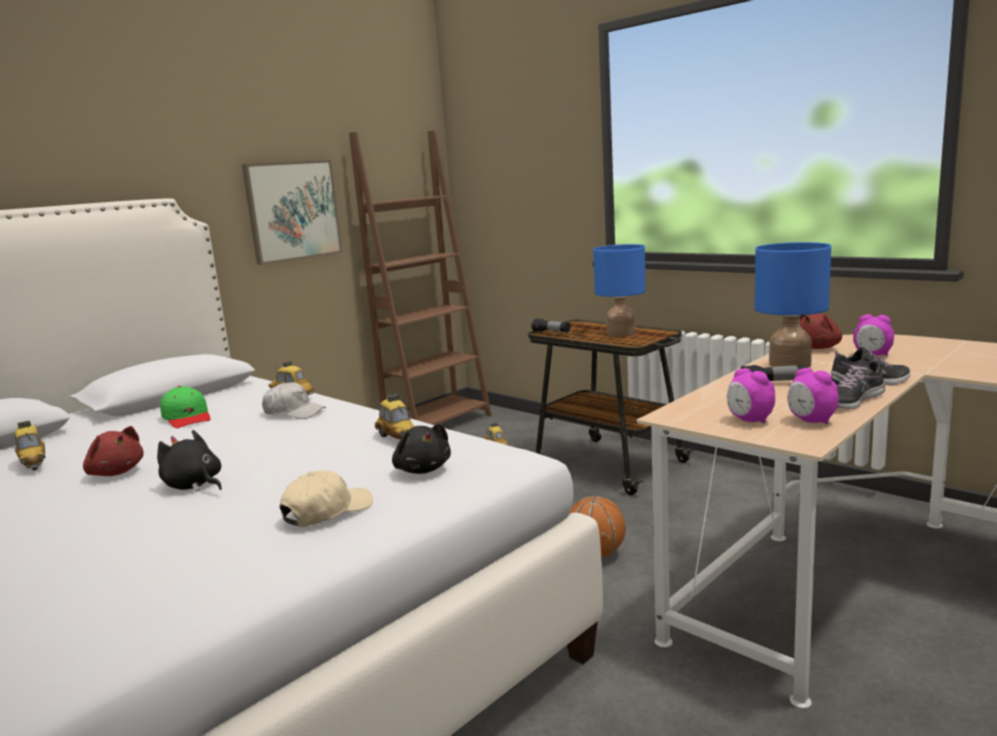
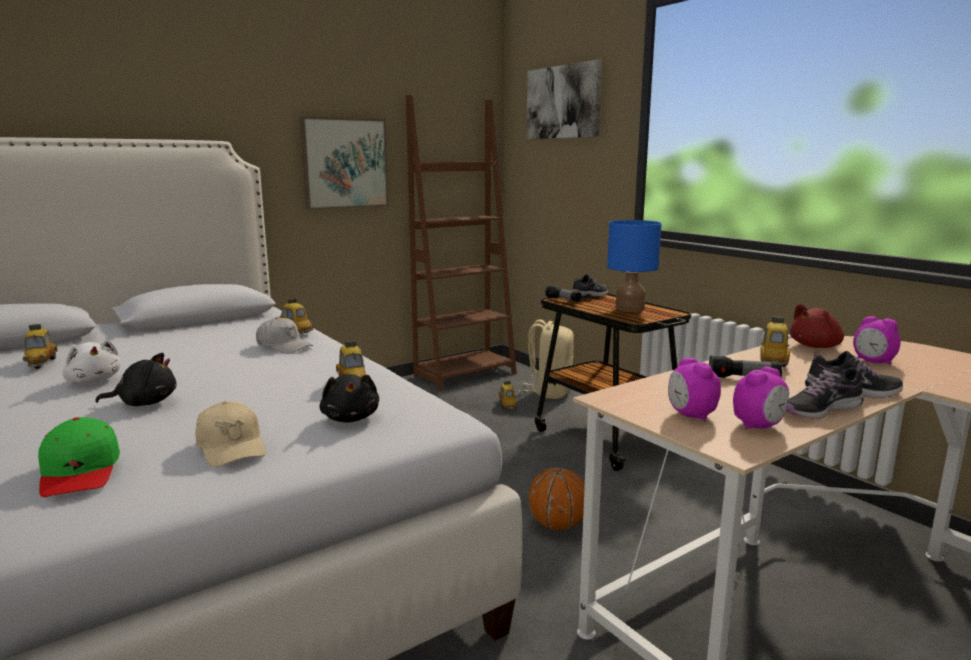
camera: 10 degrees right, 0 degrees up
(115, 472) = (94, 380): red plush toy -> white plush toy
(187, 418) = (194, 339): green cap -> green cap (80, 471)
(194, 485) = (145, 403): black plush toy -> black plush toy turned 120 degrees clockwise
(327, 512) = (232, 447): beige cap -> beige cap turned 90 degrees clockwise
(515, 129) = (563, 102): none -> picture
(533, 429) = (549, 391): none -> beige backpack
(575, 325) = (590, 295): none -> shoe
(789, 365) = (773, 361): blue table lamp -> toy car
(811, 421) = (758, 426): alarm clock -> alarm clock turned 105 degrees counterclockwise

